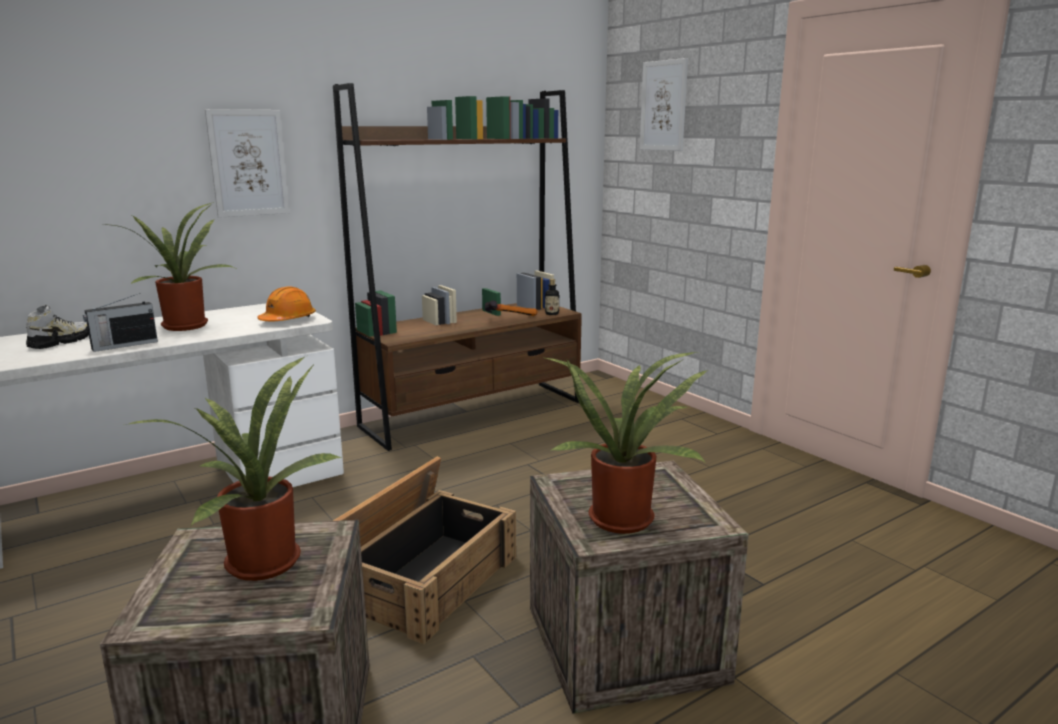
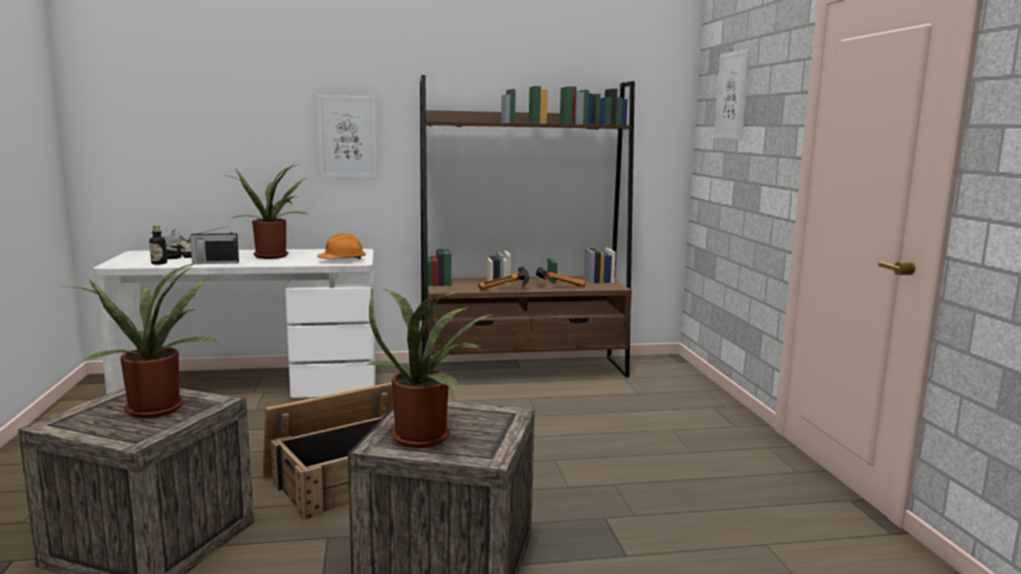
camera: 25 degrees right, 5 degrees down
(462, 330) = (505, 290): none -> hammer
(552, 314) = (602, 287): bottle -> bottle (159, 263)

